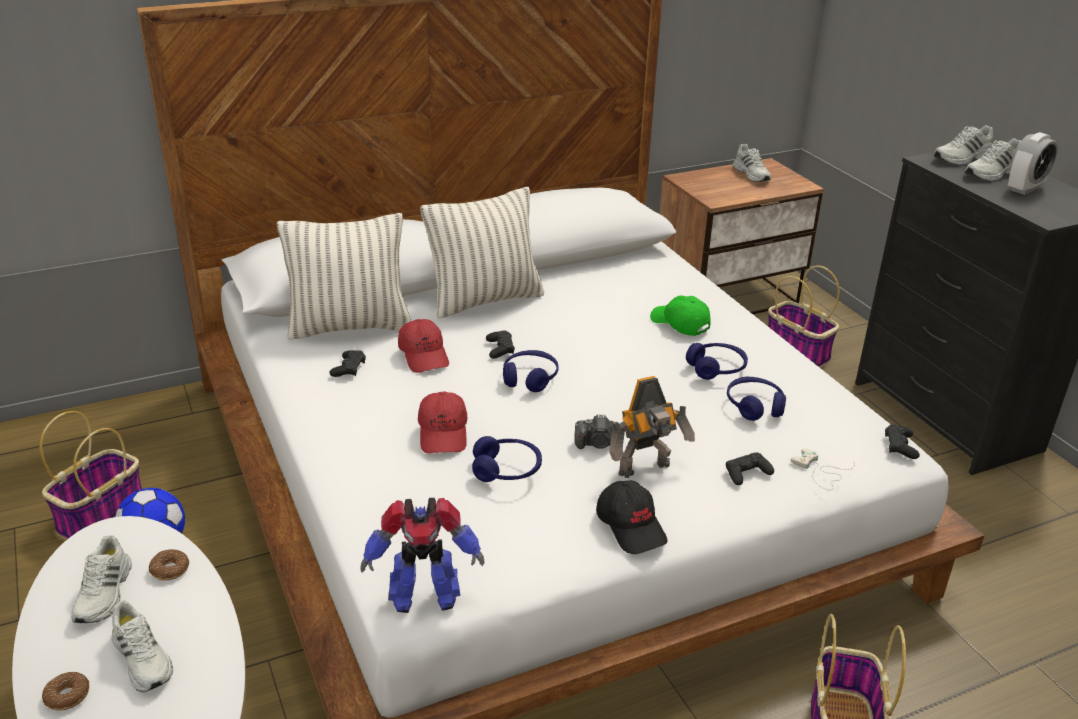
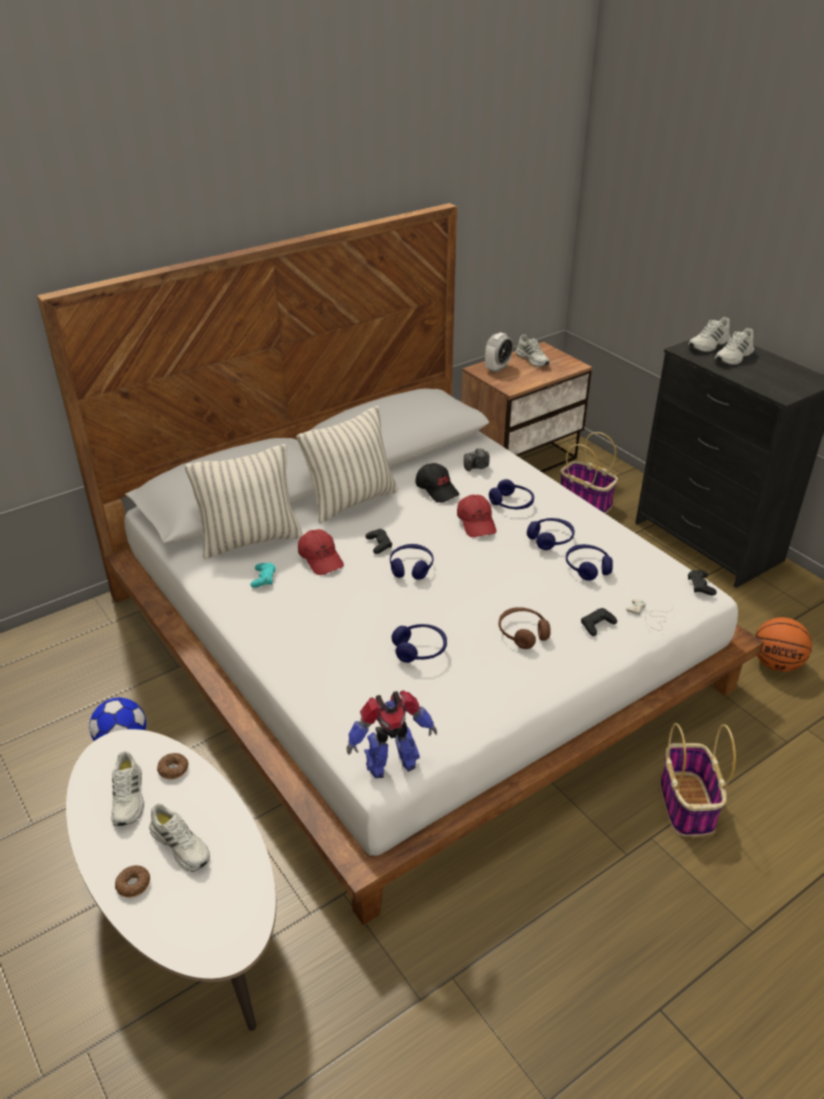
camera: 10 degrees left, 5 degrees up
(102, 515) = (67, 724): basket -> none
(348, 368) = (263, 578): black game controller -> turquoise game controller
(444, 433) = (361, 626): red cap -> red cap (477, 523)
(596, 443) = (479, 616): camera -> camera (477, 467)
(631, 526) = (525, 681): black cap -> black cap (437, 489)
(646, 470) = (522, 633): toy robot -> brown headphones
(679, 324) = (511, 503): green cap -> blue headphones
(1007, 574) = (776, 663): none -> basketball
(1025, 189) = (761, 369): alarm clock -> alarm clock (497, 368)

